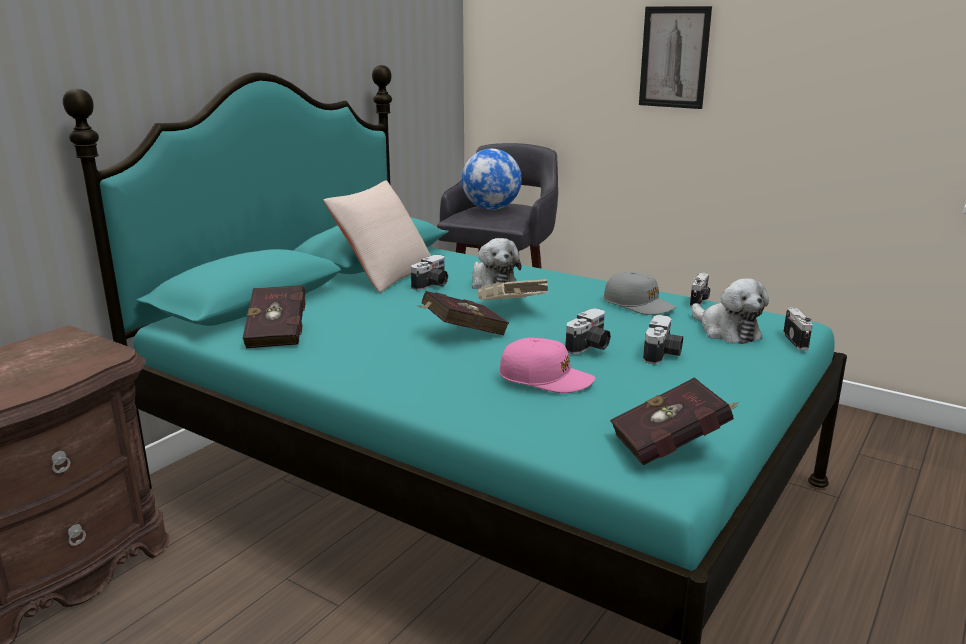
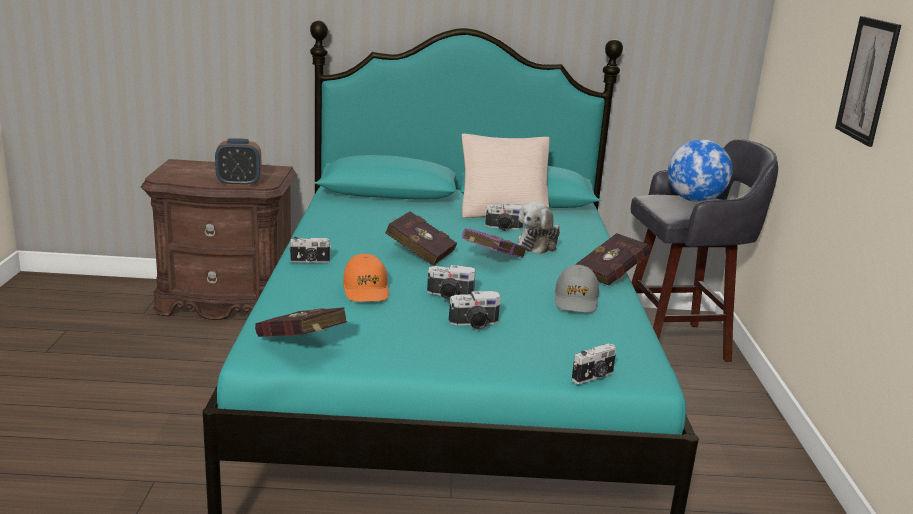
camera: 55 degrees right, 0 degrees up
(77, 369) = (239, 183): none -> alarm clock
(279, 334) = (352, 211): red book -> red book (613, 275)
(512, 310) = (490, 260): beige book -> purple book
(545, 378) = (366, 289): pink cap -> orange cap
(699, 301) = (632, 324): camera -> camera (310, 261)
(726, 331) = (568, 343): plush toy -> none

